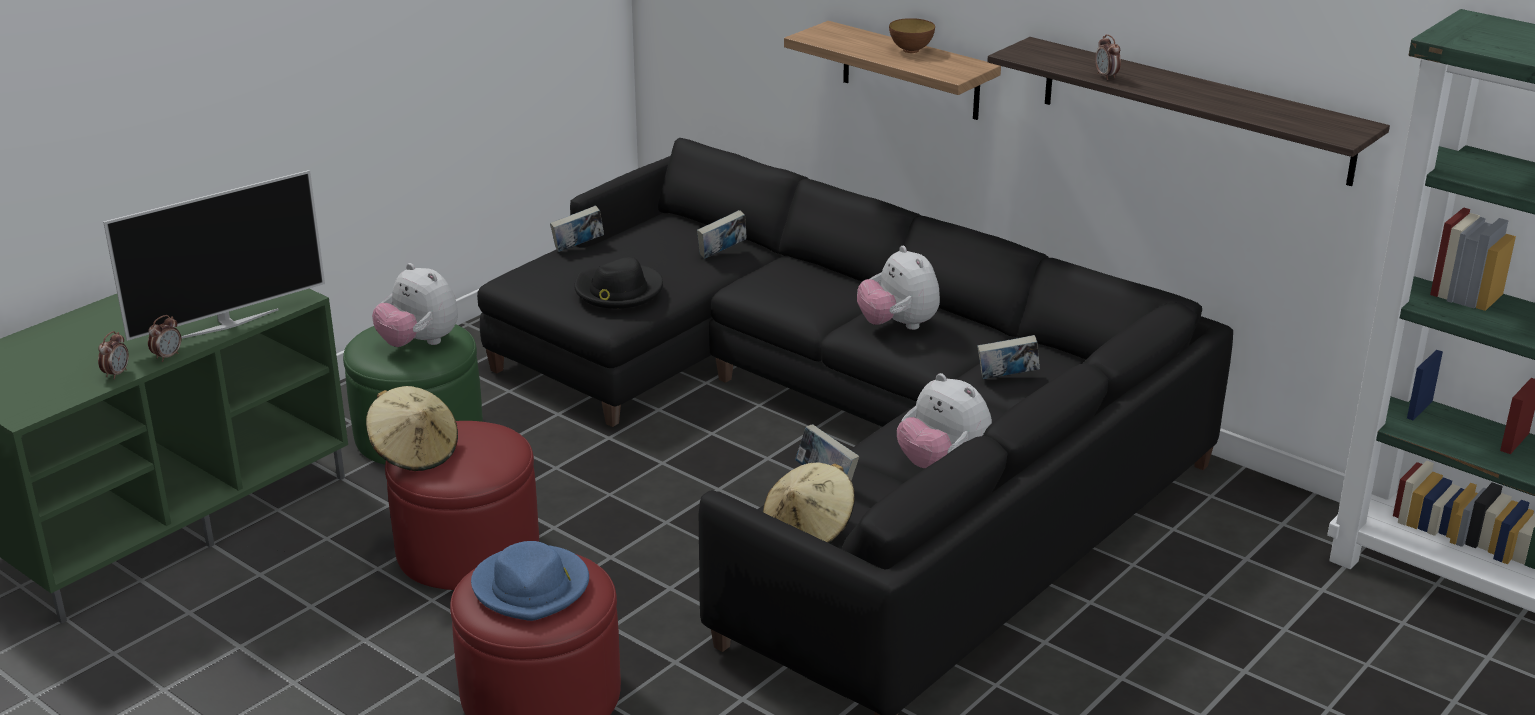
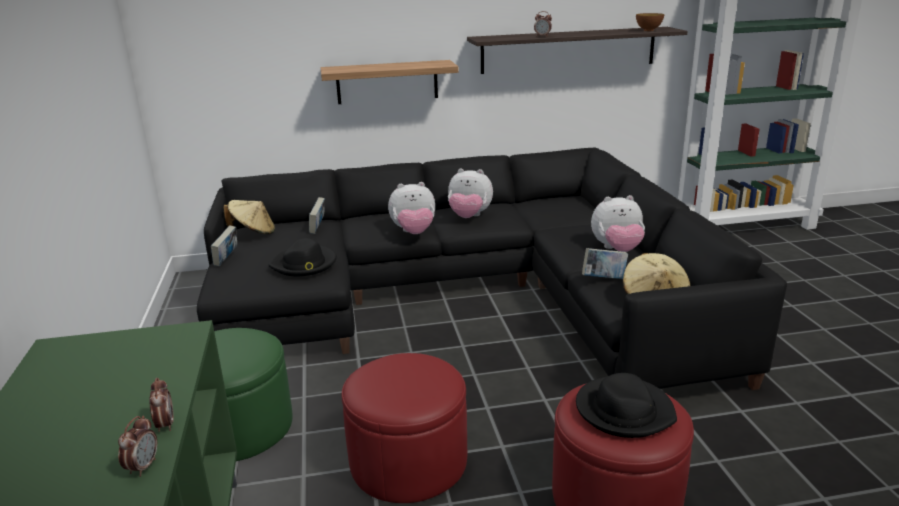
camera: 50 degrees left, 5 degrees down
(116, 374) = (143, 467): alarm clock -> alarm clock turned 45 degrees clockwise
(227, 323) = (165, 375): television -> none
(415, 453) = (382, 398): beige hat -> beige hat (253, 232)
(419, 343) = (235, 347): plush toy -> plush toy (414, 232)
(532, 587) = (624, 410): blue hat -> black hat
(911, 50) = (397, 64): bowl -> bowl (648, 30)
(1007, 378) = (557, 213): book -> none

